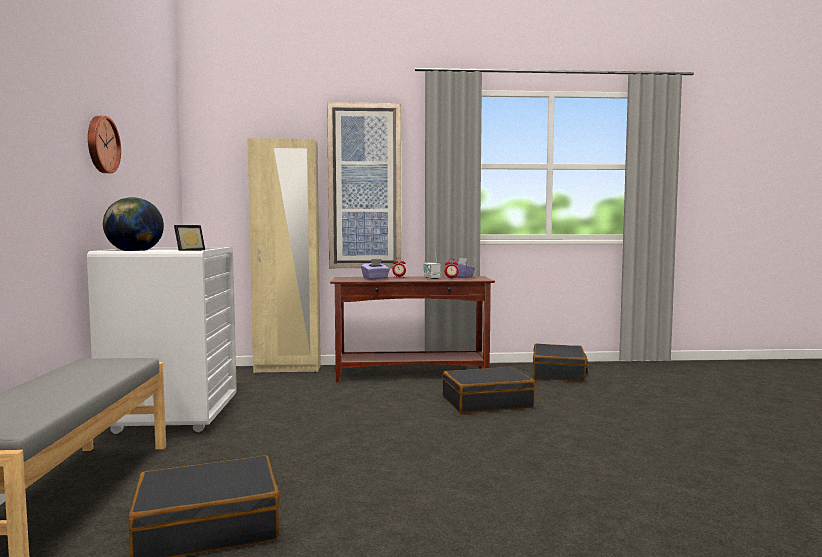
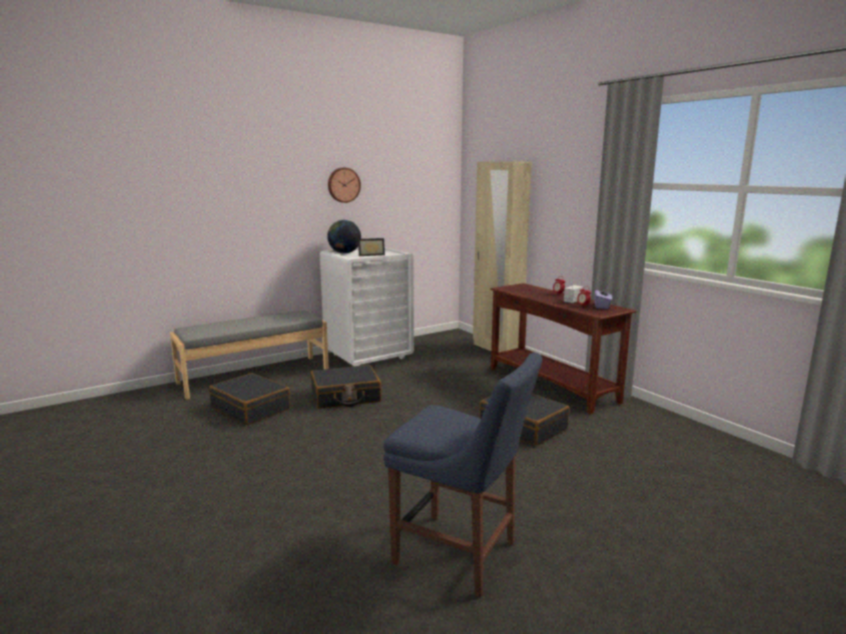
camera: 60 degrees right, 10 degrees up
(364, 186) = (561, 203): picture -> none
(375, 278) = (532, 291): purple tissue box -> none
(558, 373) = (675, 439): black suitcase -> black suitcase (345, 397)
(719, 477) = (460, 555): none -> blue chair

